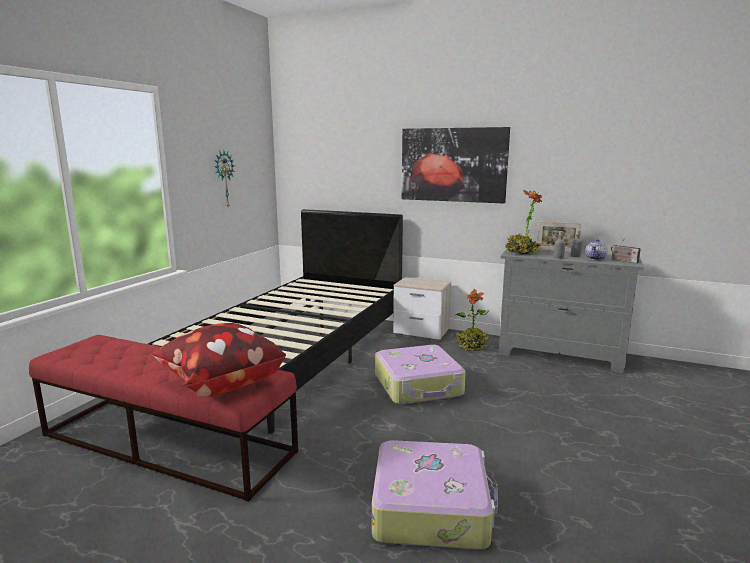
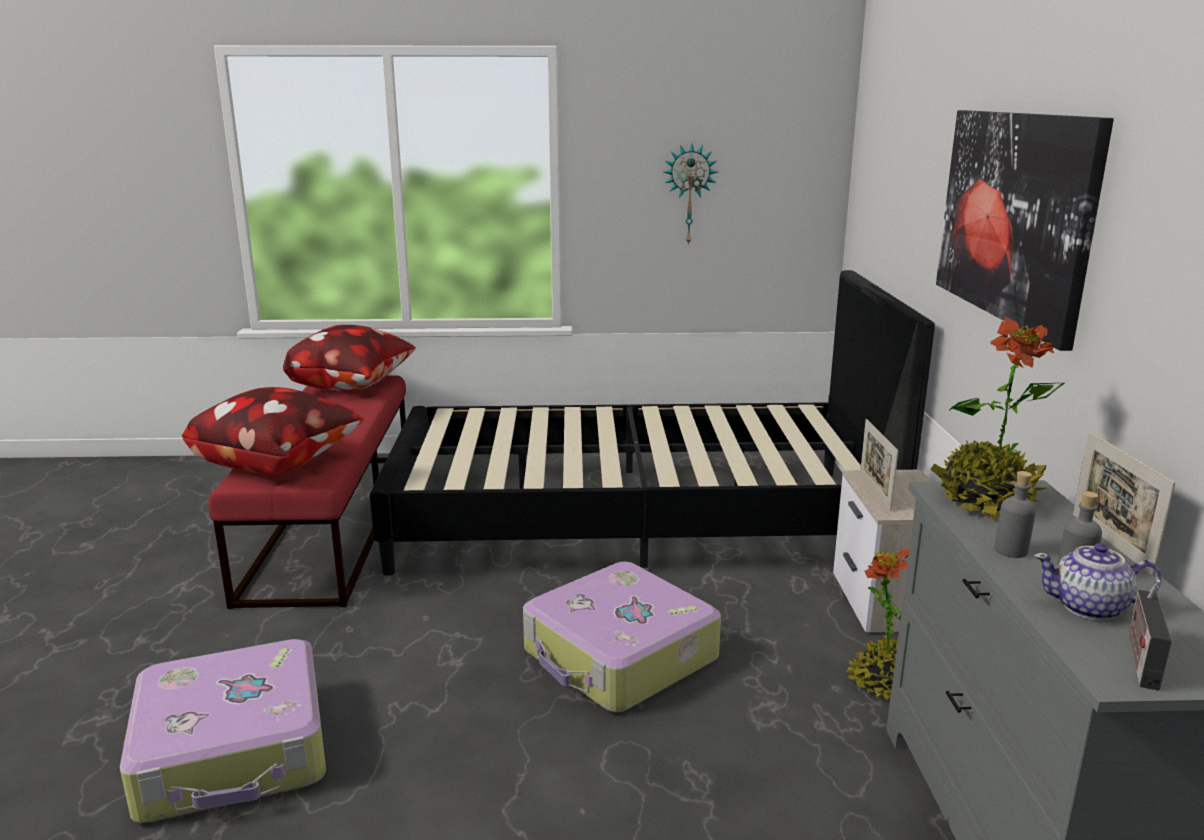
camera: 65 degrees right, 5 degrees up
(96, 348) = (354, 387): none -> pillow
(418, 285) = (874, 492): none -> picture frame

